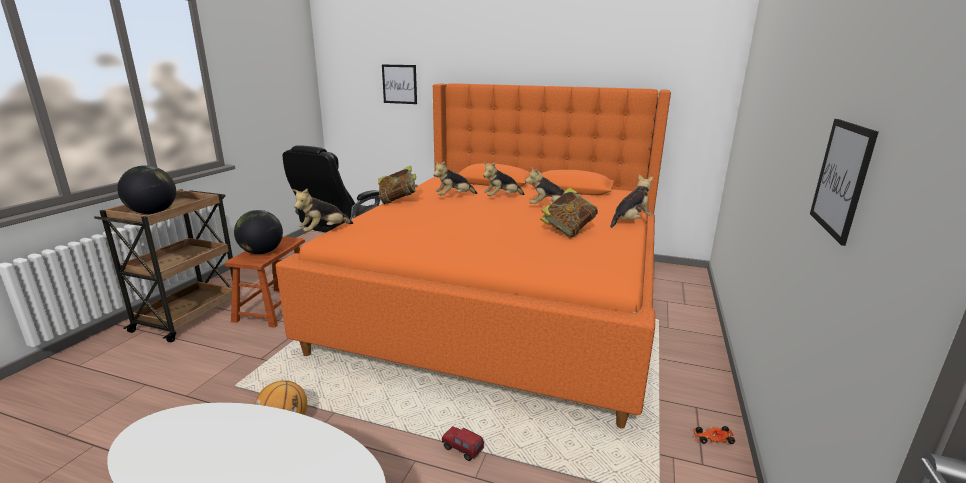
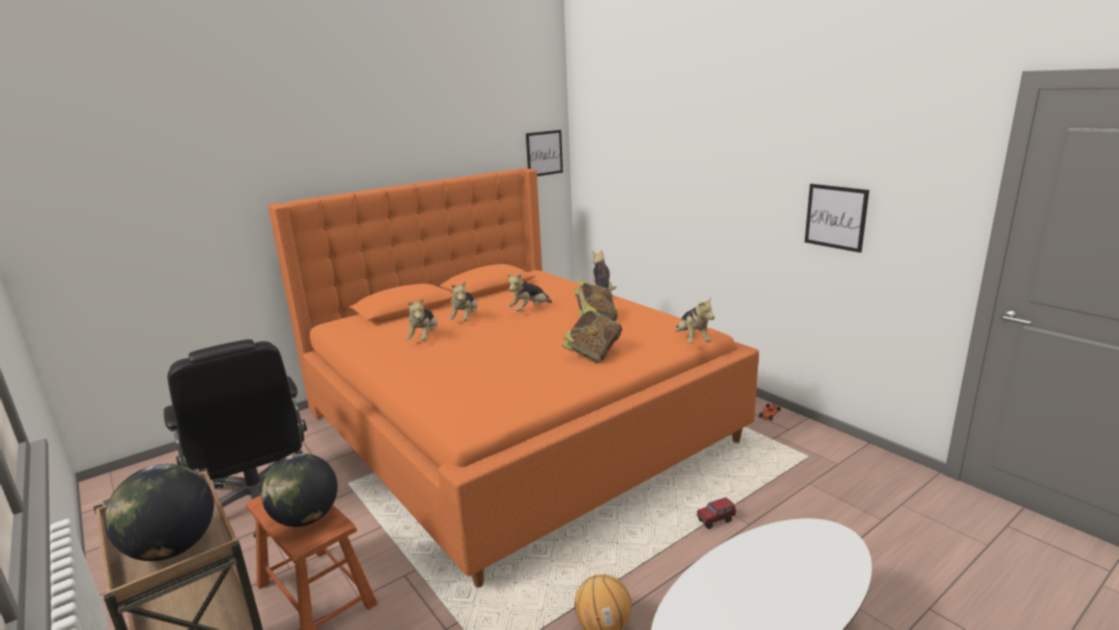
camera: 55 degrees left, 0 degrees up
(324, 231) = (437, 426): plush toy -> plush toy (692, 340)
(398, 201) = (389, 367): book -> book (593, 354)
(399, 84) = (189, 217): picture -> picture (544, 153)

